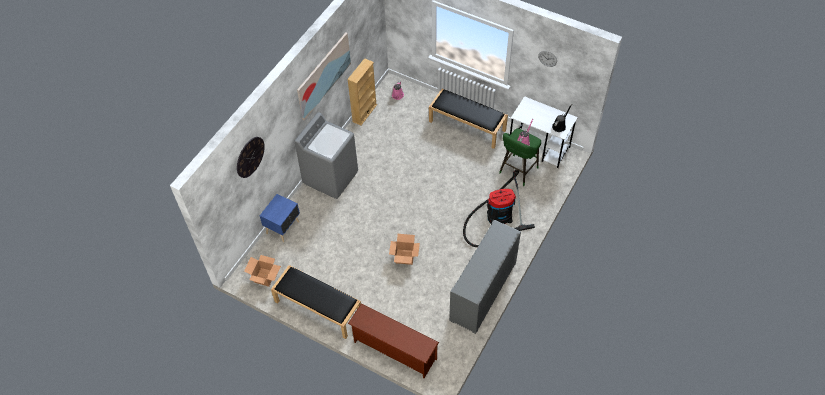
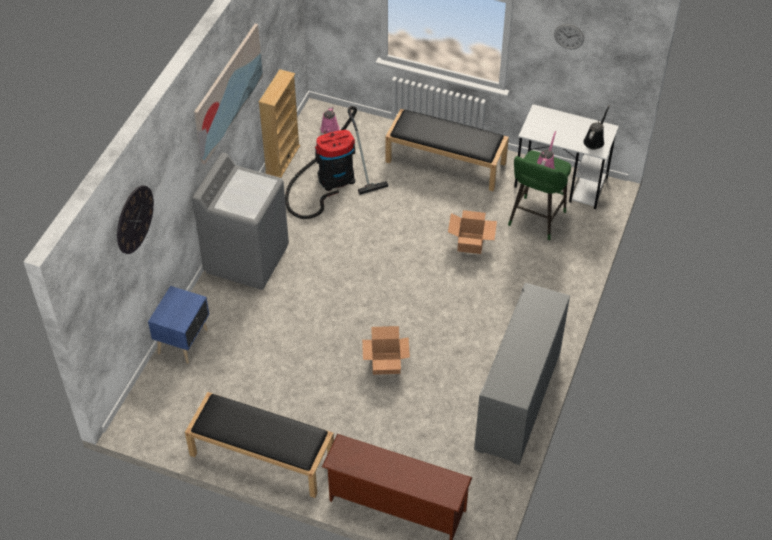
camera: 10 degrees left, 5 degrees down
(264, 277) = (166, 419): cardboard box -> cardboard box (470, 243)
(496, 218) = (517, 291): vacuum cleaner -> vacuum cleaner (332, 180)

